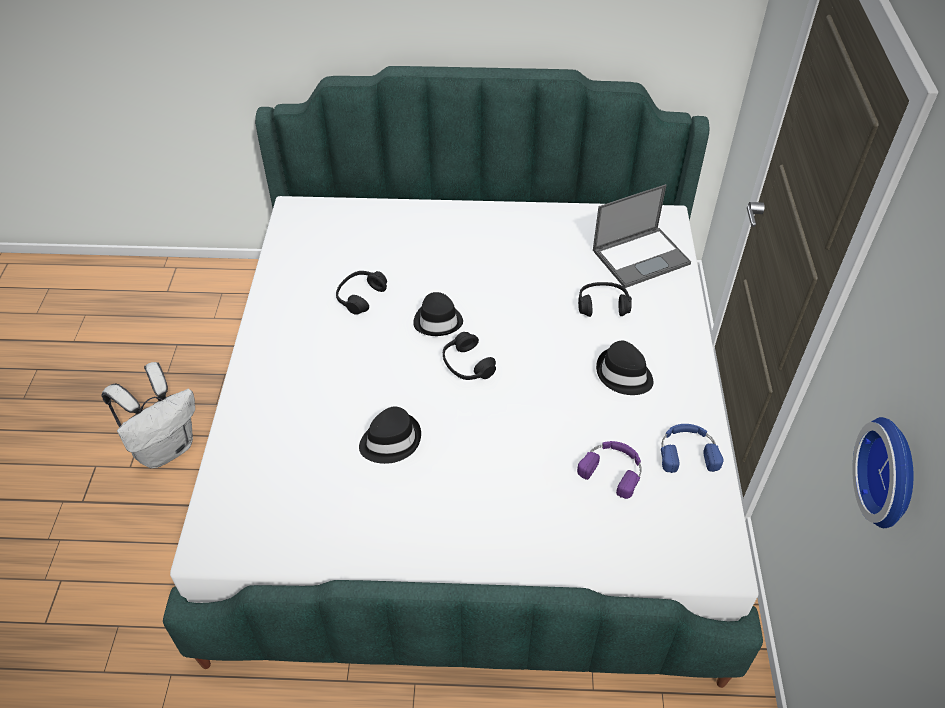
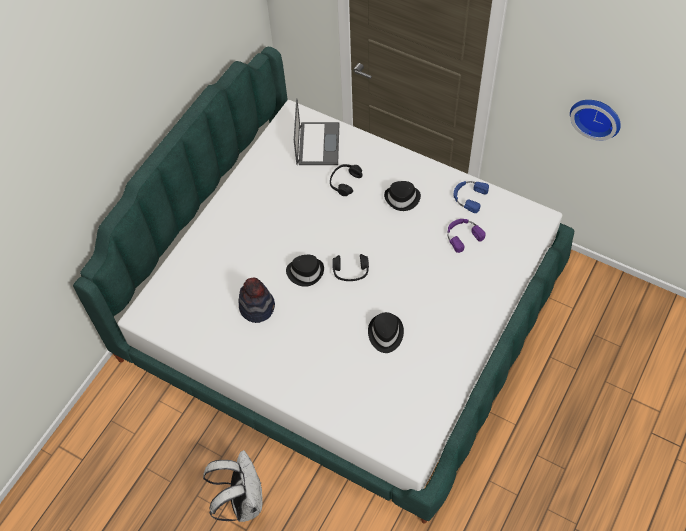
camera: 60 degrees left, 10 degrees up
(360, 296) = (257, 306): black headphones -> hat

